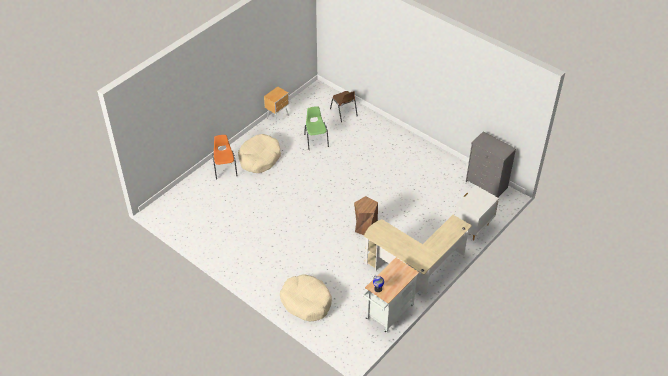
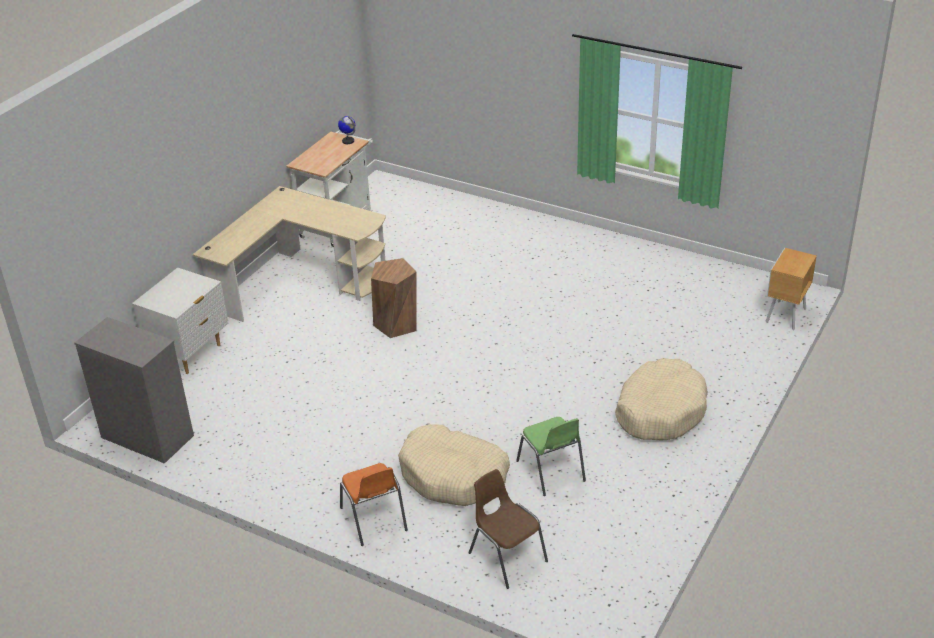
camera: 170 degrees right, 10 degrees down
(225, 169) = (719, 378): orange chair -> orange chair (374, 520)
(278, 117) = (671, 515): brown nightstand -> brown nightstand (784, 316)
(306, 302) = (468, 219): beige dog bed -> beige dog bed (454, 475)

